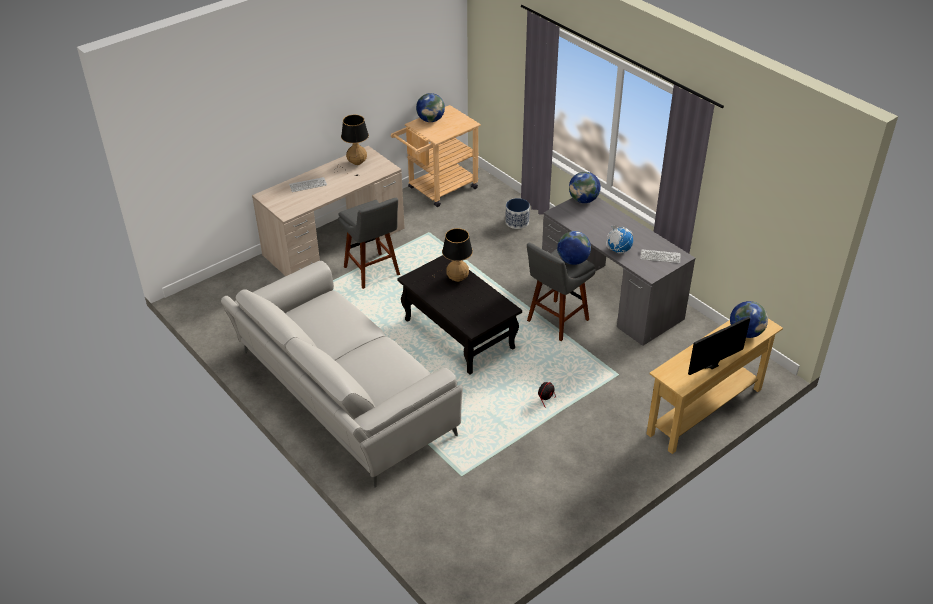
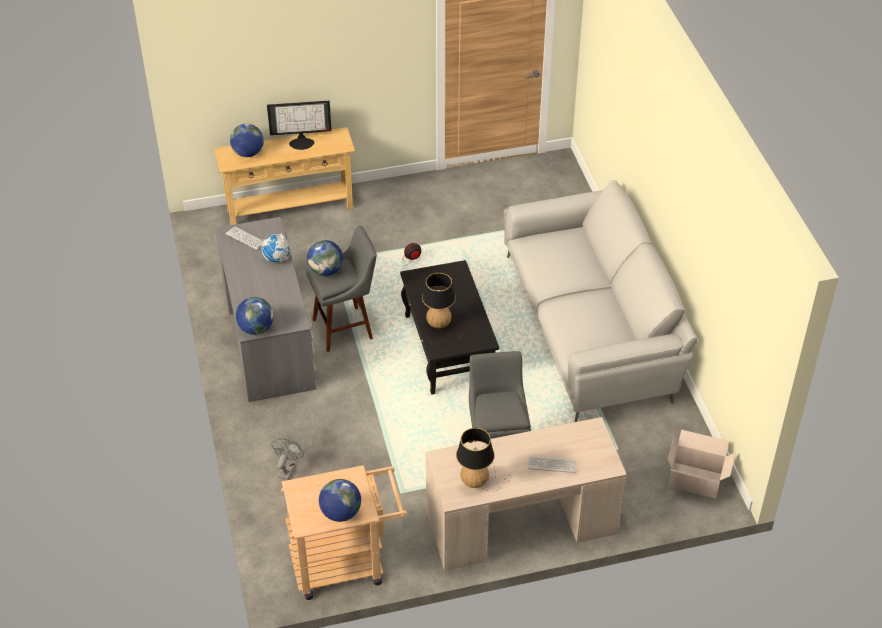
camera: 155 degrees left, 5 degrees up
(211, 303) = (696, 481): none -> cardboard box
(517, 222) = (287, 469): planter -> grey fan

